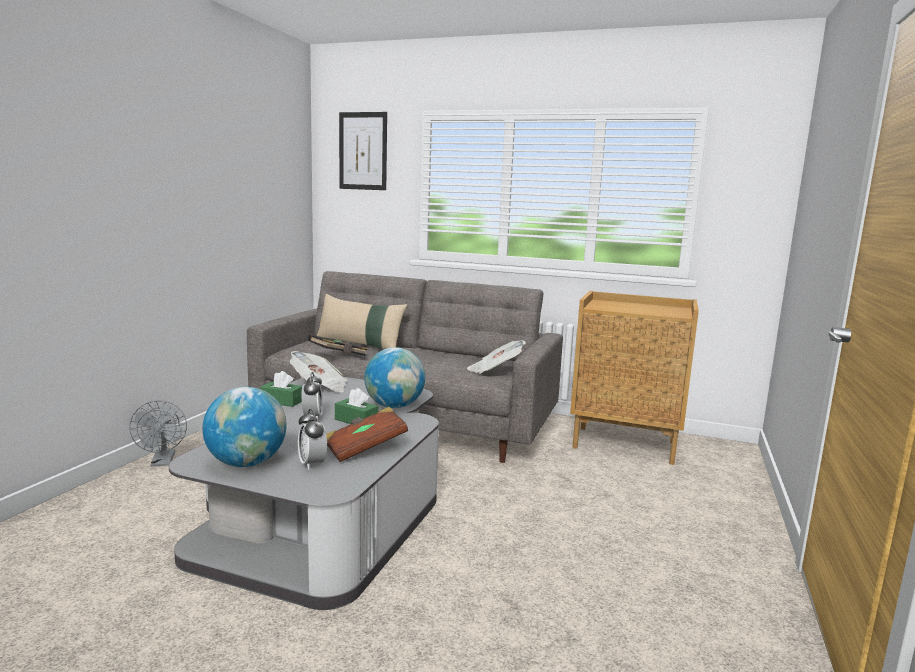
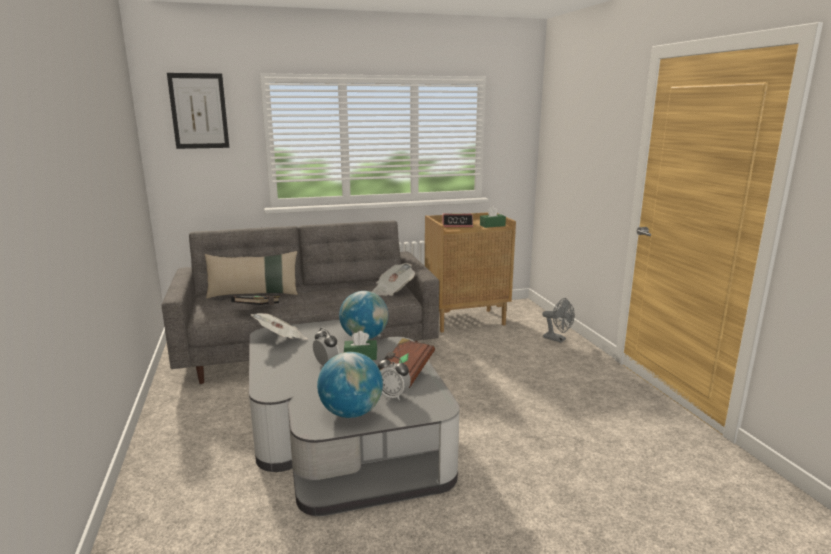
camera: 35 degrees left, 5 degrees up
(163, 462) = (155, 453): grey fan -> grey fan (557, 339)
(282, 401) = (277, 360): green tissue box -> green tissue box (492, 225)
(619, 306) = (457, 225): none -> alarm clock

